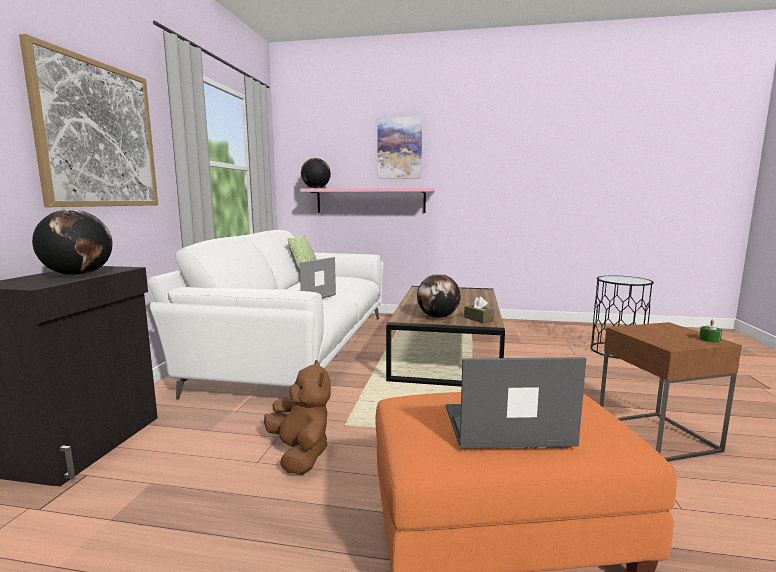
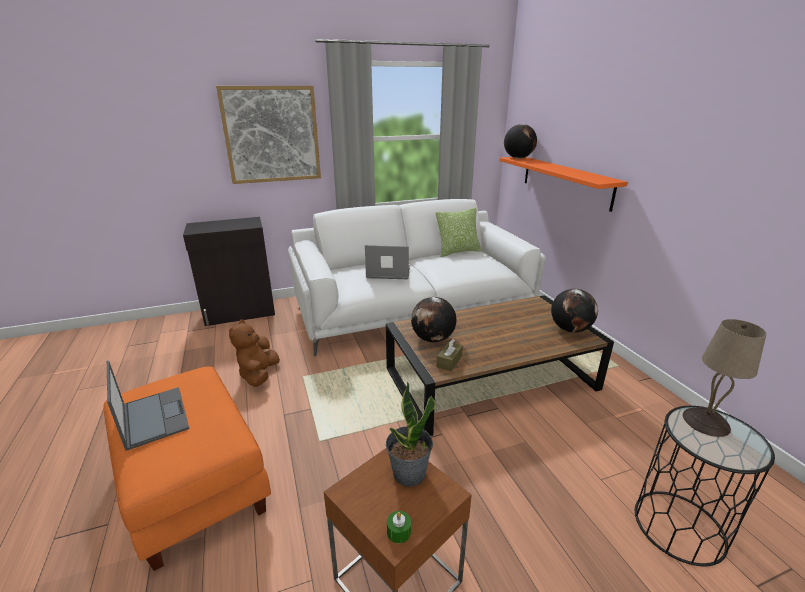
camera: 60 degrees right, 15 degrees up
(78, 275) = (224, 227): globe -> globe (570, 329)
(300, 454) = (259, 375): brown plush toy -> brown plush toy turned 150 degrees clockwise
(370, 200) = (565, 181): pink shelf -> orange shelf
(399, 148) = (603, 119): picture -> none
(612, 278) = (705, 421): none -> beige table lamp
(648, 330) = (409, 473): none -> potted plant

